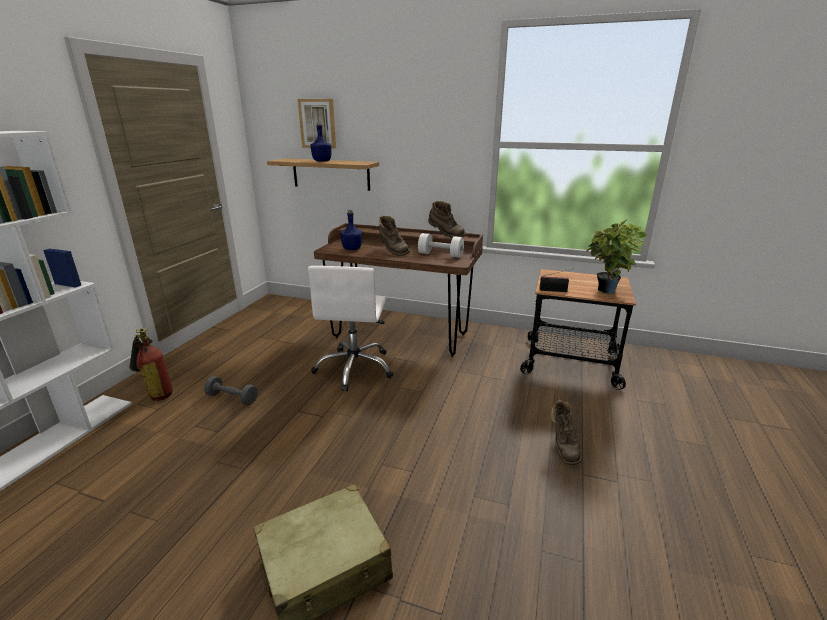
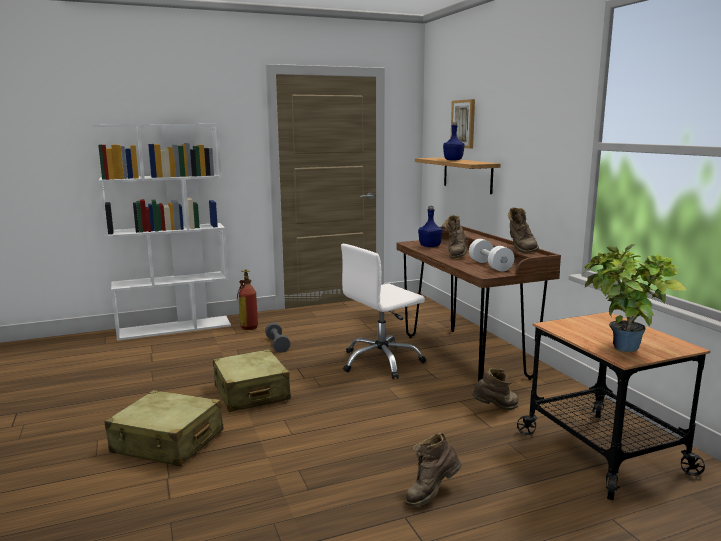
camera: 50 degrees right, 10 degrees down
(304, 460) = (251, 393): none -> beige suitcase
(484, 365) = (495, 409): none -> brown boot
(554, 290) = (558, 328): radio -> none

